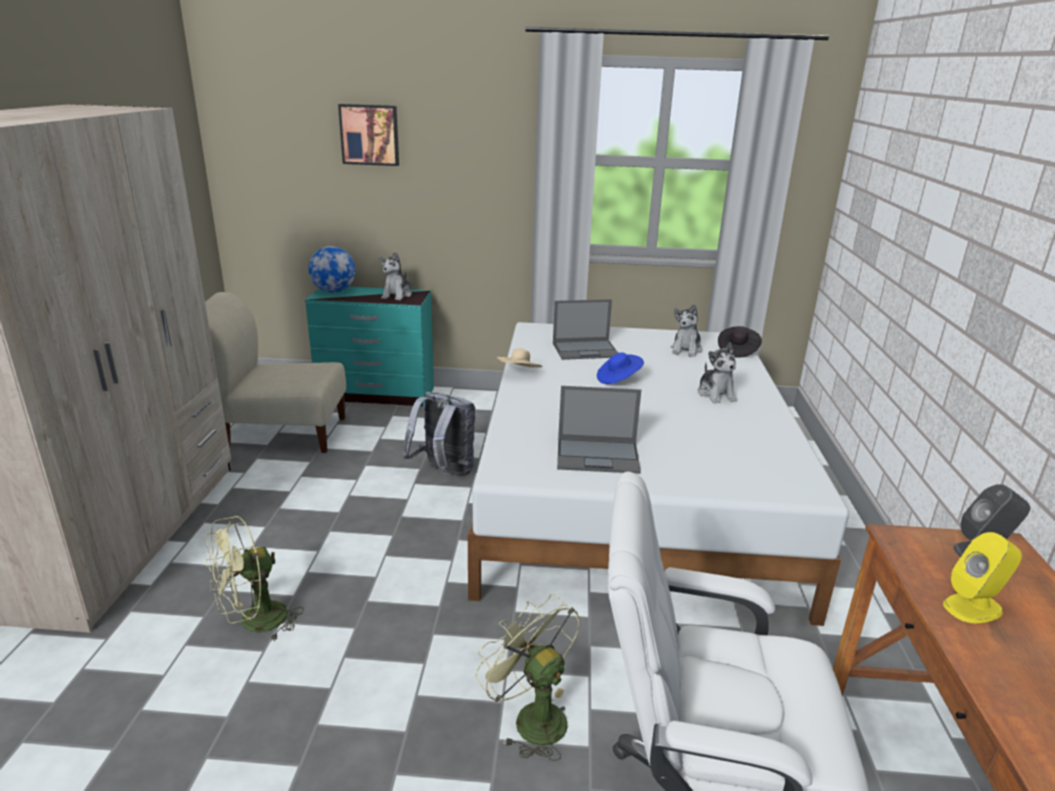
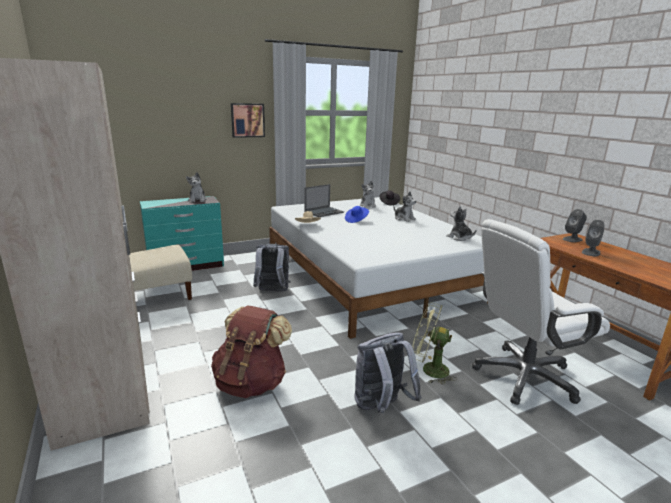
camera: 30 degrees left, 5 degrees down
(254, 623) = (251, 383): green fan -> brown backpack
(333, 291) = (153, 203): globe -> none
(370, 135) = (169, 101): picture -> picture (247, 120)
(377, 751) = (381, 407): none -> grey backpack
(598, 456) = (392, 247): laptop -> none
(770, 467) = (459, 238): none -> plush toy
(973, 607) = (591, 252): yellow speaker -> grey speaker

